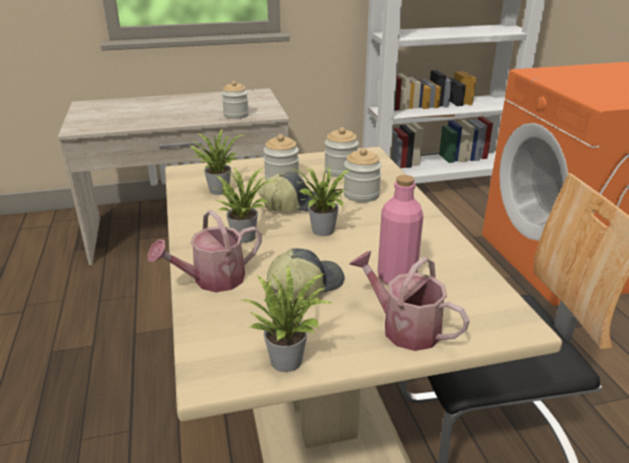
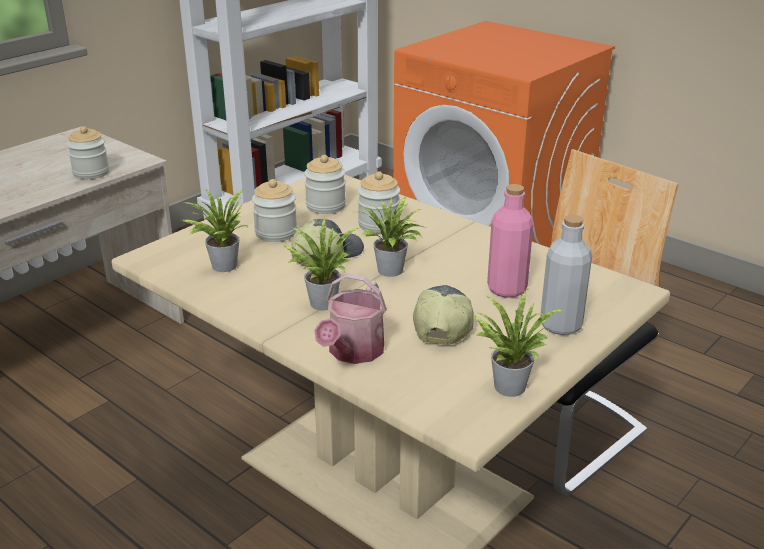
camera: 35 degrees left, 0 degrees up
(404, 327) = (560, 325): watering can -> grey bottle

